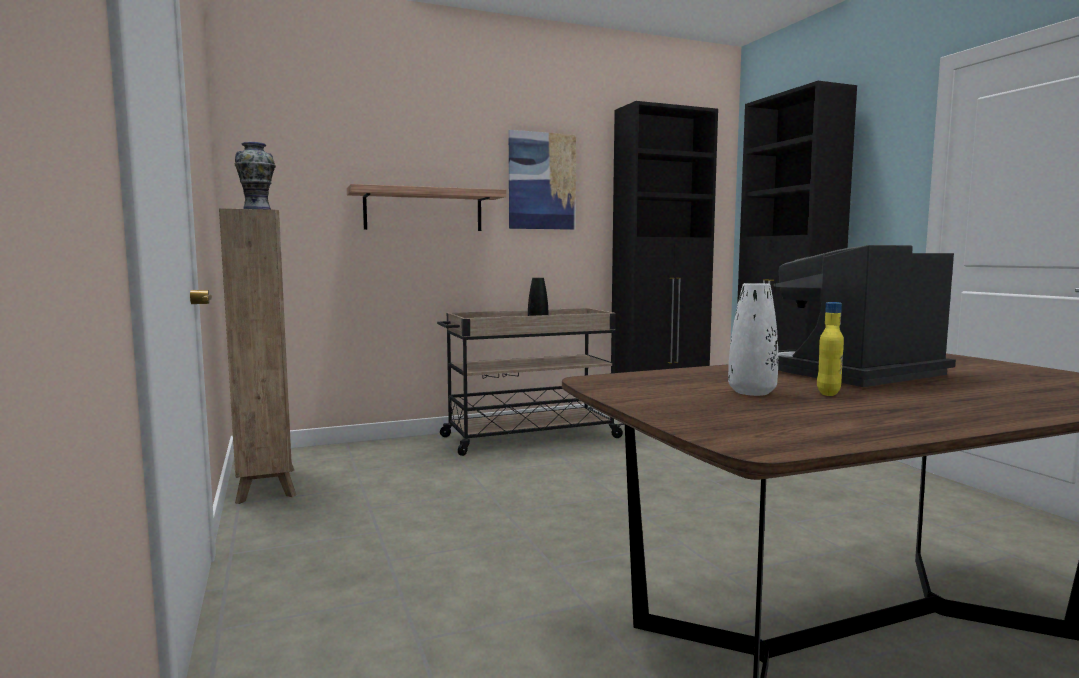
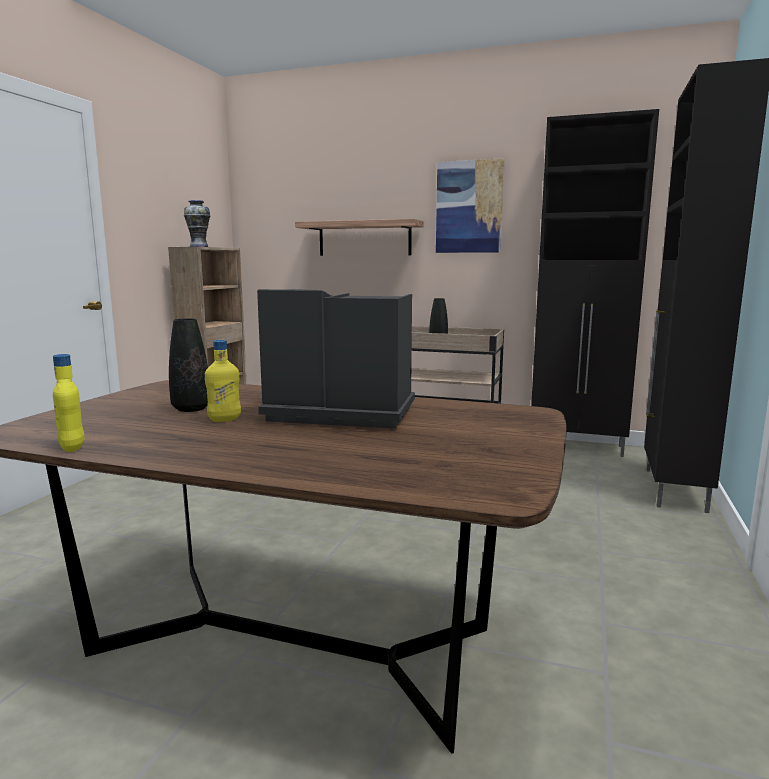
camera: 40 degrees right, 5 degrees up
(752, 392) = (191, 408): white vase -> black vase
(882, 436) = (72, 448): none -> yellow bottle

